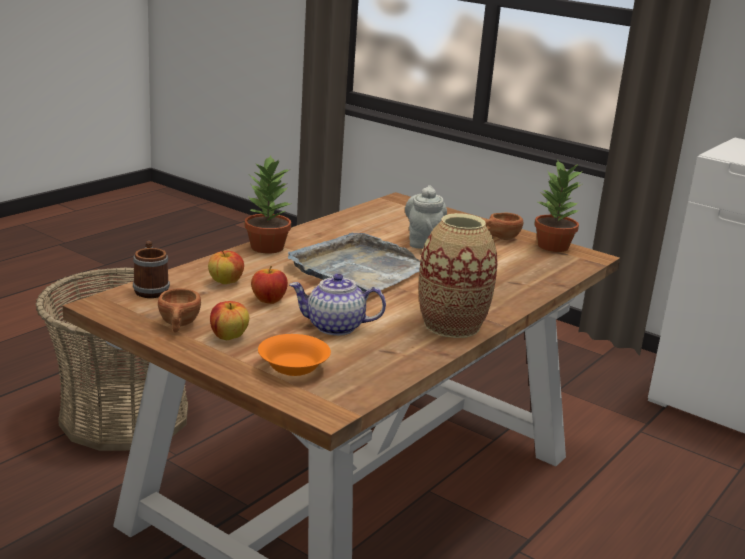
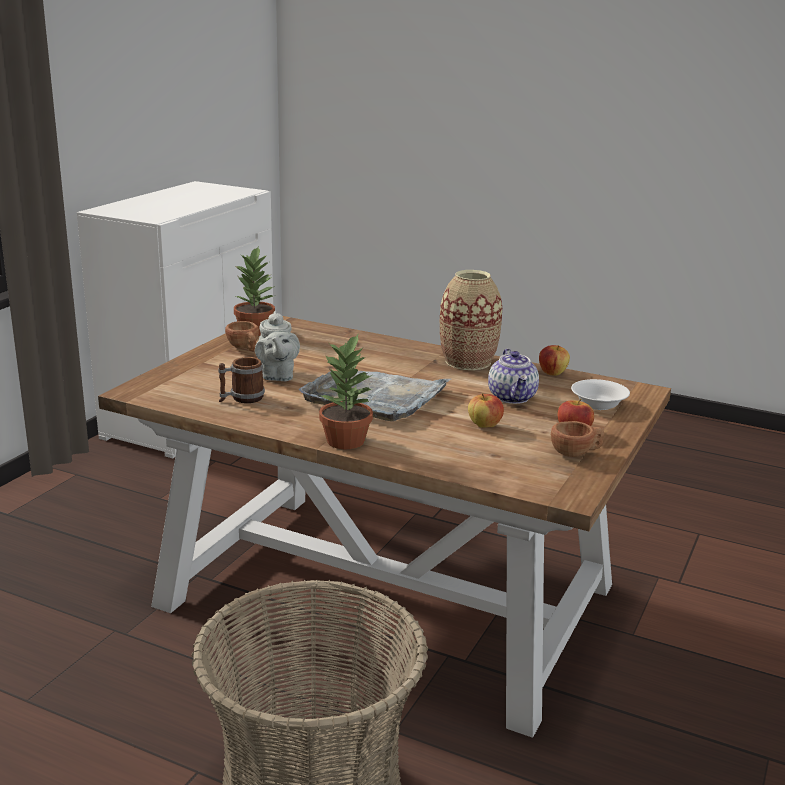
camera: 100 degrees left, 0 degrees up
(150, 289) = (510, 479): mug -> mug (241, 399)
(226, 282) = (459, 448): apple -> apple (552, 373)
(292, 367) = (598, 405): orange bowl -> white bowl
(423, 242) = (277, 376): grey teapot -> grey teapot turned 90 degrees counterclockwise

